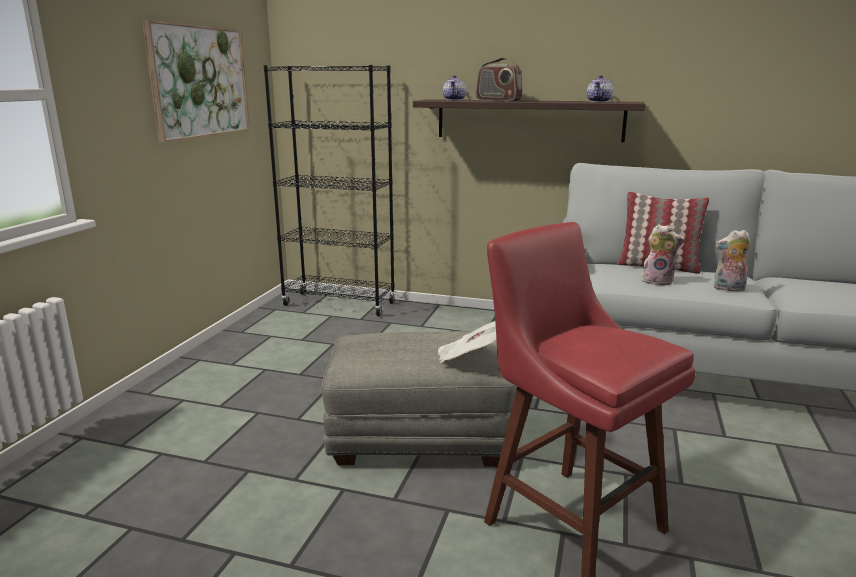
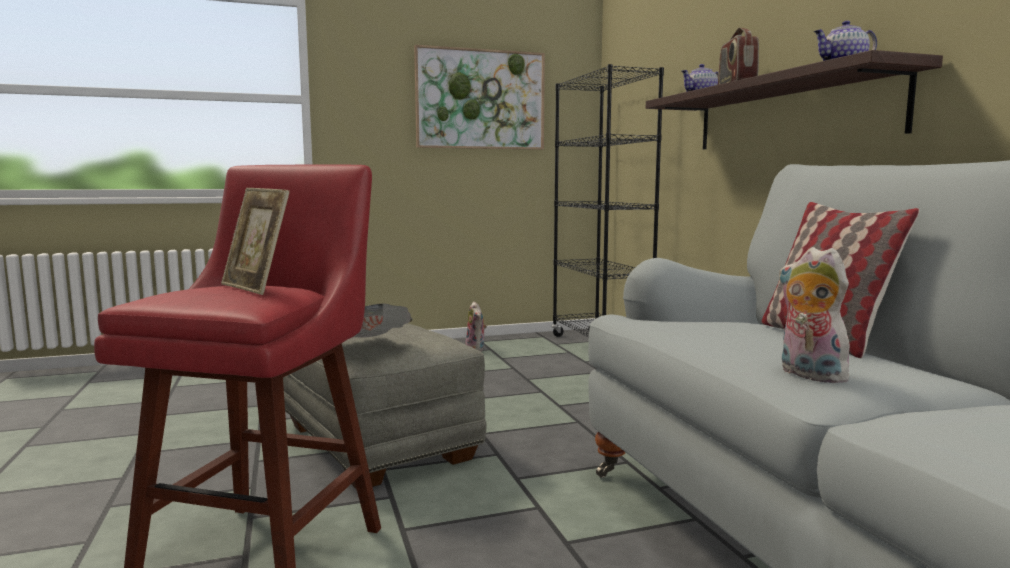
camera: 55 degrees right, 10 degrees down
(609, 335) = (257, 288): none -> picture frame
(658, 281) = (729, 342): plush toy -> plush toy (476, 349)

